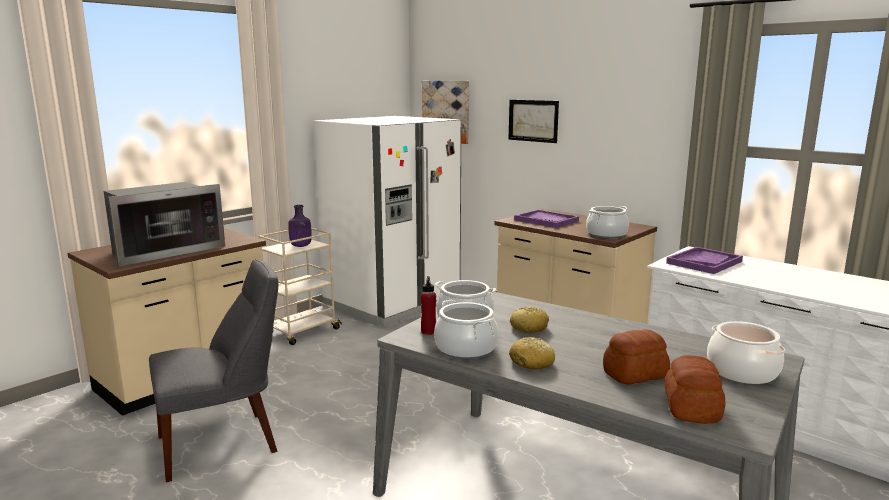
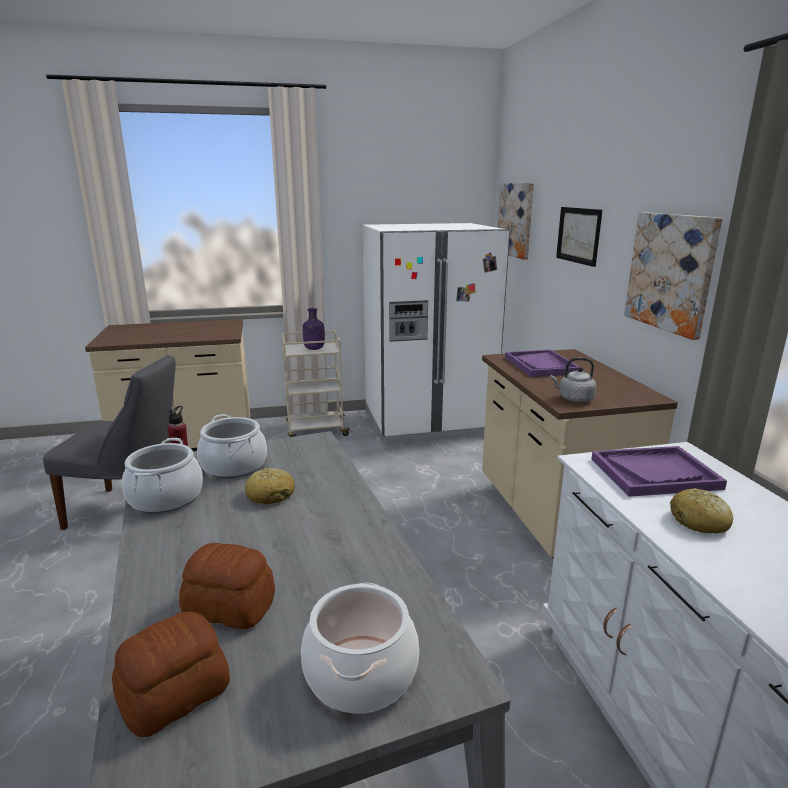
camera: 35 degrees right, 5 degrees up
(164, 251) = (157, 335): microwave -> none
(532, 362) = (177, 540): bread -> bread (699, 521)
(606, 234) = (574, 399): cooking pot -> grey kettle
(636, 141) = (671, 272): none -> picture

